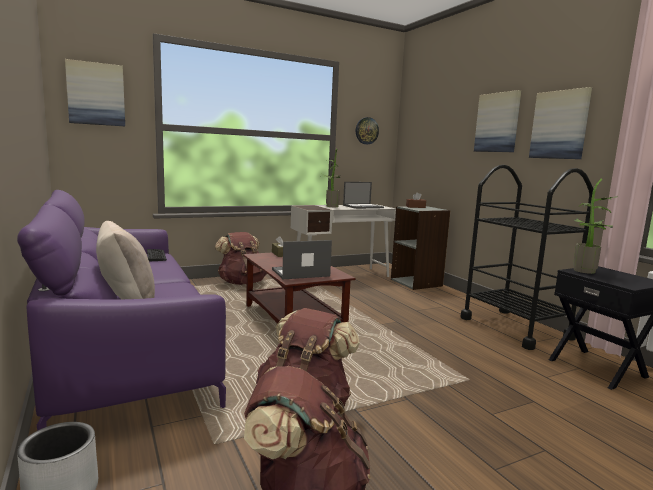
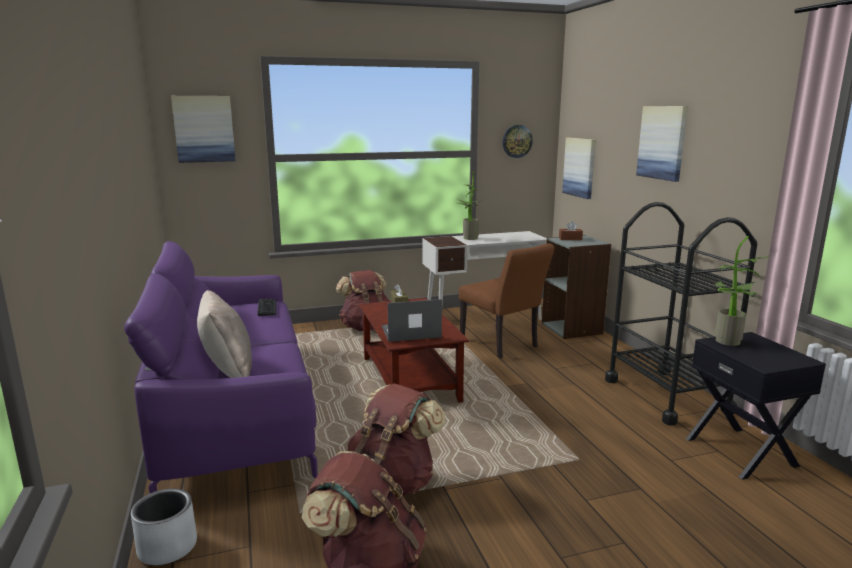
camera: 10 degrees right, 5 degrees up
(363, 206) = (508, 237): laptop -> none
(365, 294) = (502, 345): none -> brown chair
(559, 125) = (726, 154): picture -> picture (579, 167)

